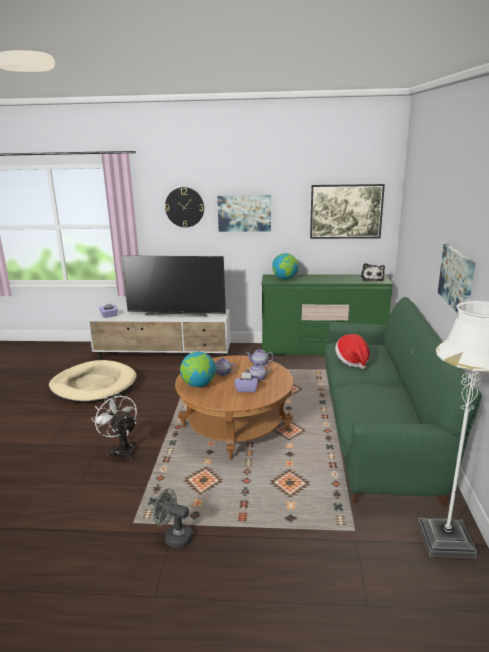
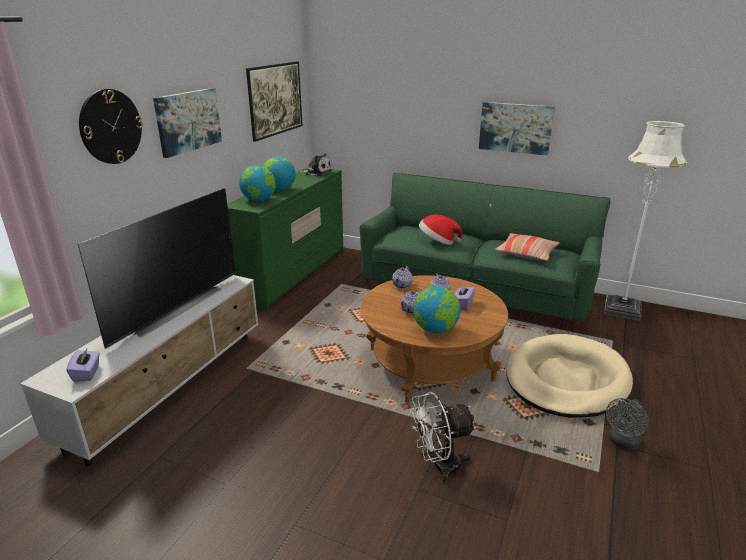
camera: 70 degrees left, 5 degrees up
(94, 385) = (207, 483): beige dog bed -> beige dog bed (566, 380)
(313, 278) = (279, 190): none -> globe
(375, 403) = (527, 253): none -> pillow

